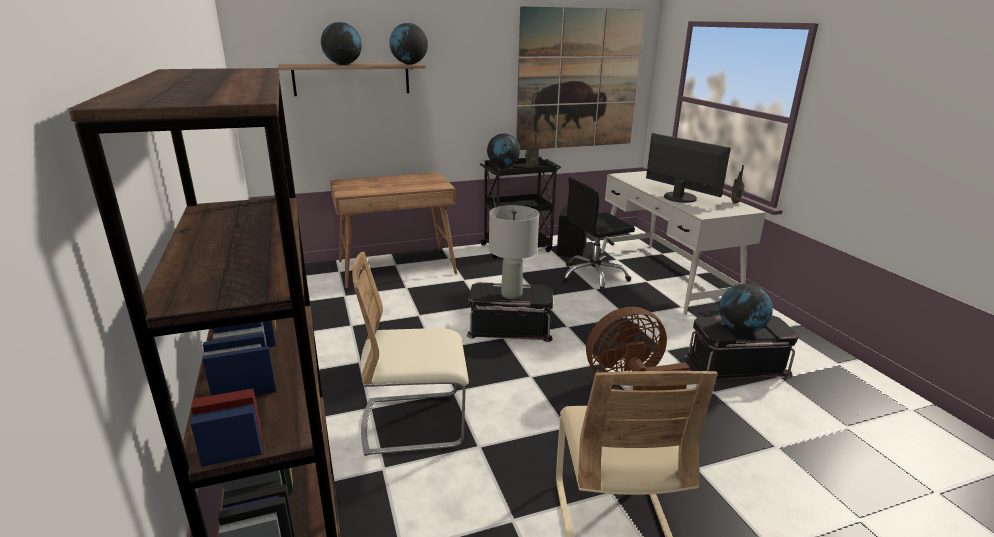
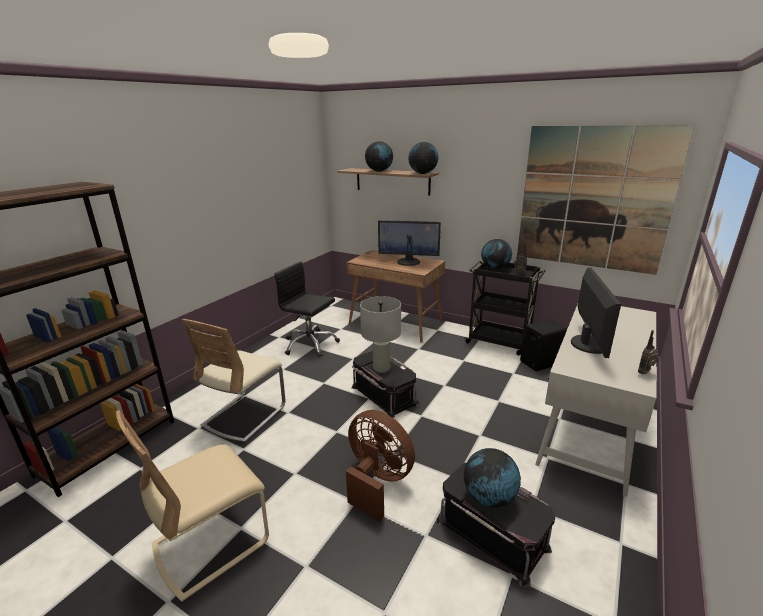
camera: 50 degrees right, 0 degrees up
(407, 181) = (408, 262): none -> monitor
(414, 423) = (244, 416): beige chair -> beige chair turned 105 degrees counterclockwise
(593, 277) = (516, 391): black office chair -> black office chair (310, 344)

